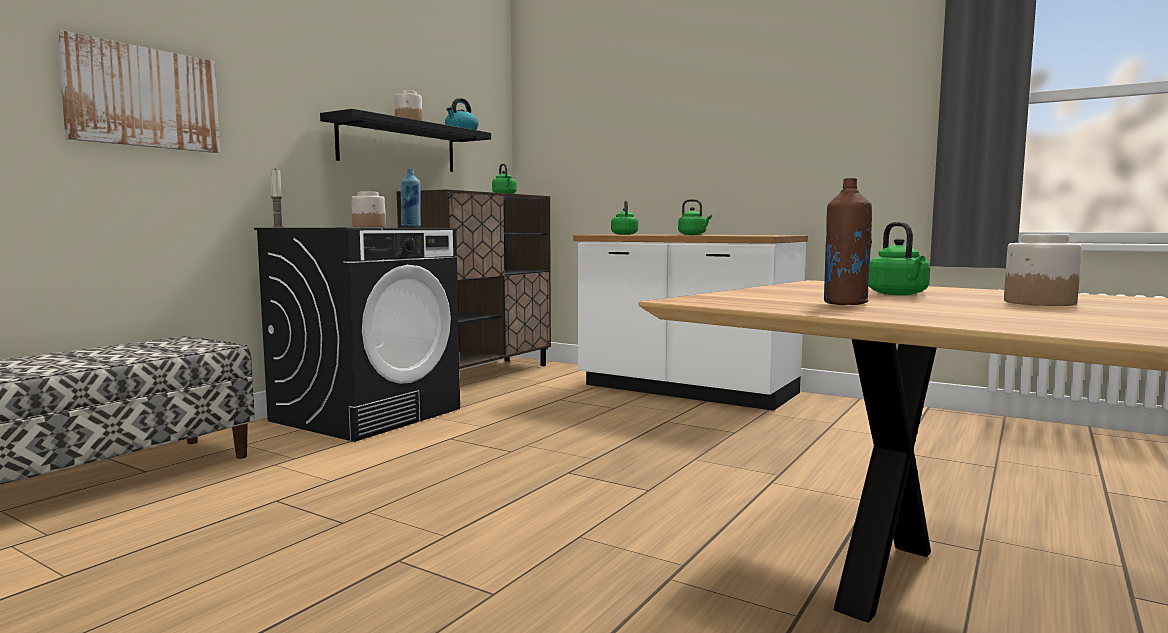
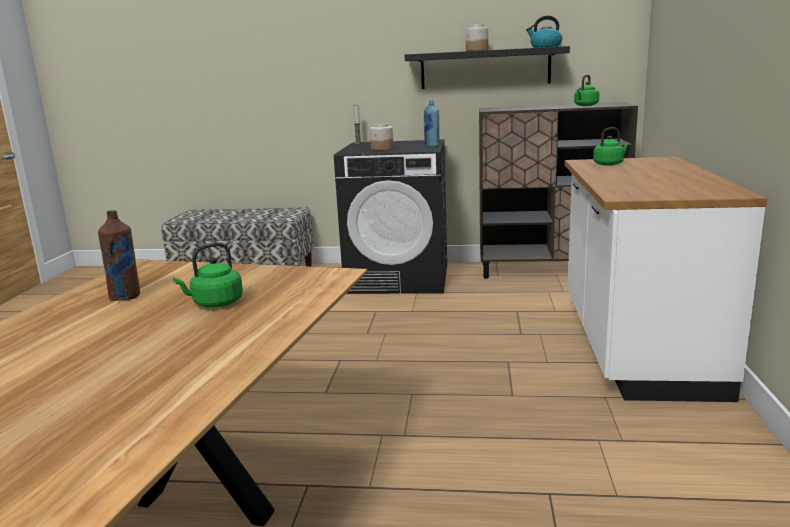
camera: 65 degrees right, 10 degrees up
(143, 97) = (288, 68): picture -> none
(693, 234) = (642, 176): green kettle -> none
(1038, 302) = (149, 346): jar -> none

